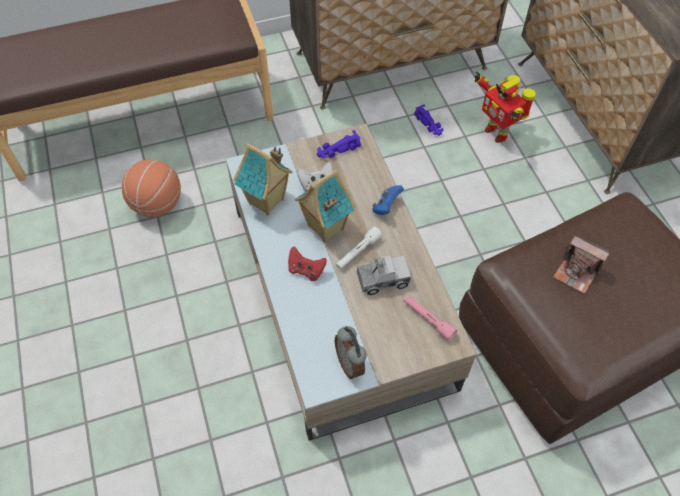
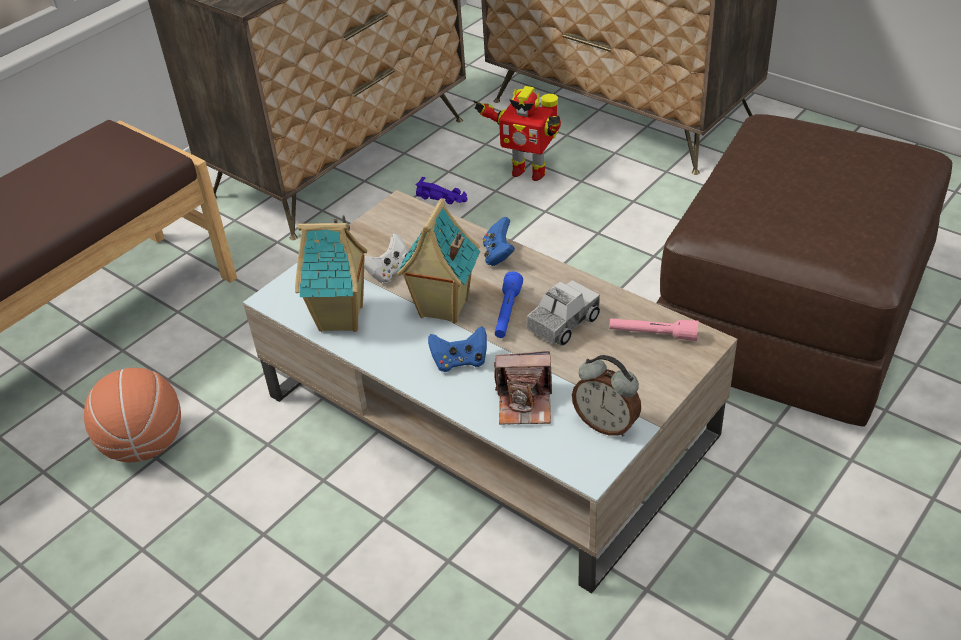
camera: 30 degrees left, 15 degrees down
(306, 270) = (460, 361): red game controller -> blue game controller
(337, 150) = (385, 228): purple toy car -> none
(357, 252) = (507, 313): white flashlight -> blue flashlight
(576, 272) = (776, 196): camera -> camera (525, 403)

